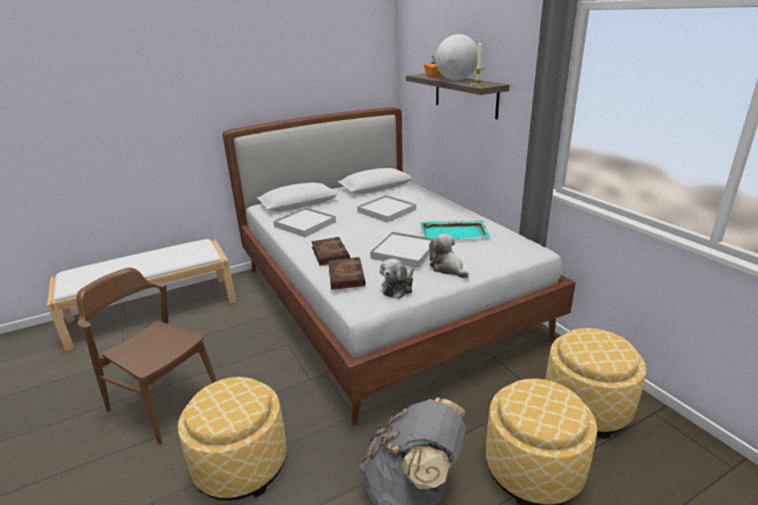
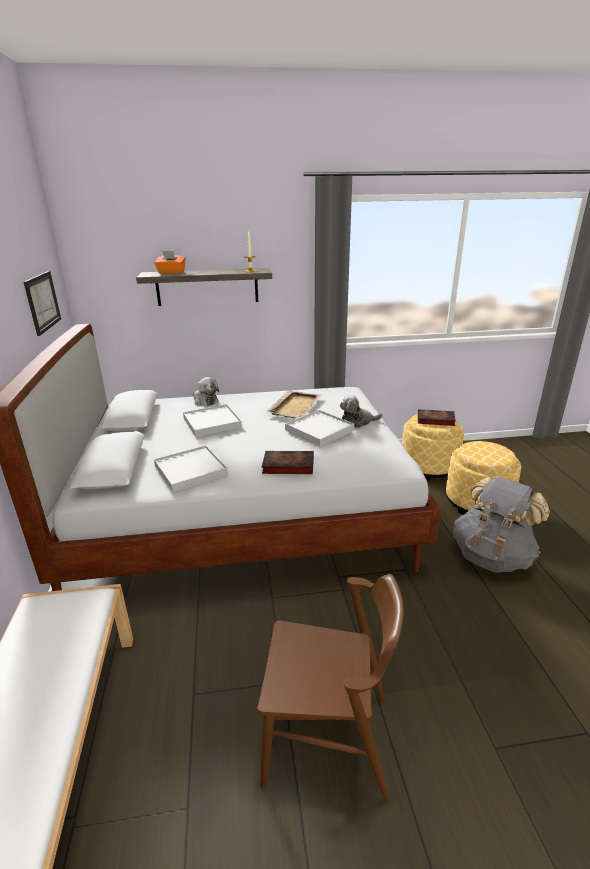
camera: 70 degrees left, 0 degrees up
(164, 402) = (328, 738): brown chair -> brown chair turned 135 degrees counterclockwise
(241, 464) = (452, 659): ottoman -> none
(343, 83) = (42, 302): none -> picture
(345, 275) = (346, 463): book -> book (434, 420)
(398, 287) = (378, 445): plush toy -> plush toy (205, 400)
(454, 232) = (295, 406): turquoise tray -> beige tray
(456, 80) = (214, 272): globe -> none

